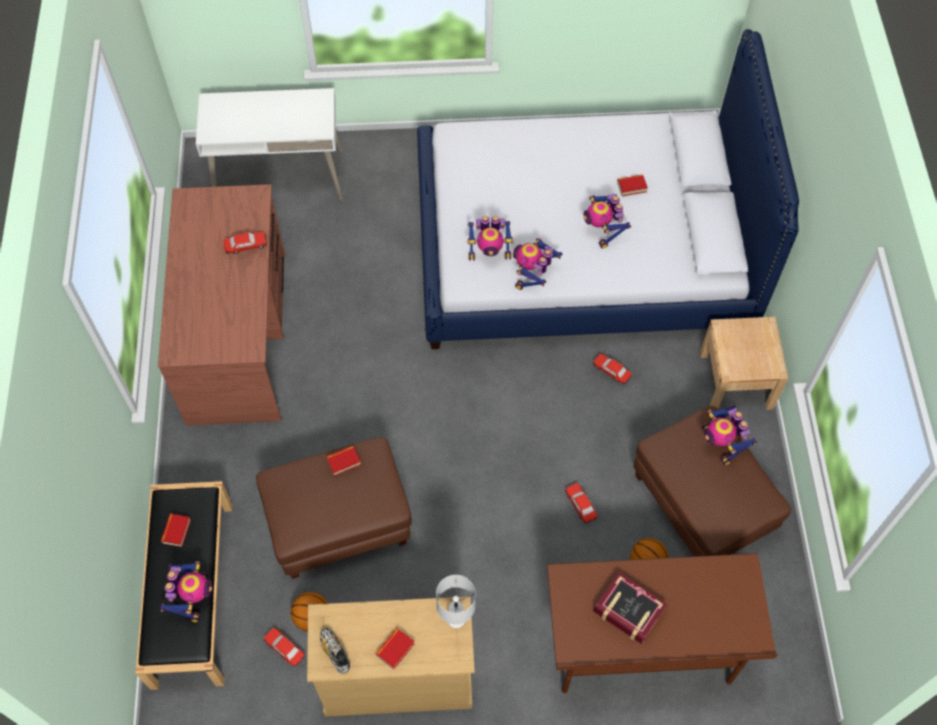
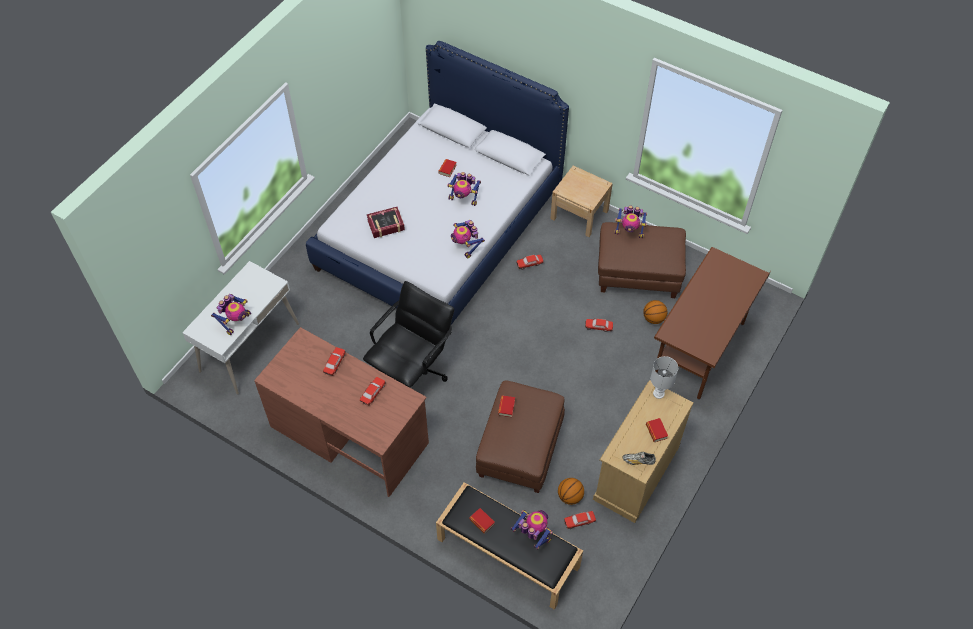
camera: 55 degrees left, 5 degrees down
(232, 306) = (373, 393): none -> toy car
(363, 345) = (412, 371): none -> black office chair
(489, 253) = (433, 257): toy robot -> toy robot (236, 321)
(628, 610) = (705, 317): book -> book (386, 225)

